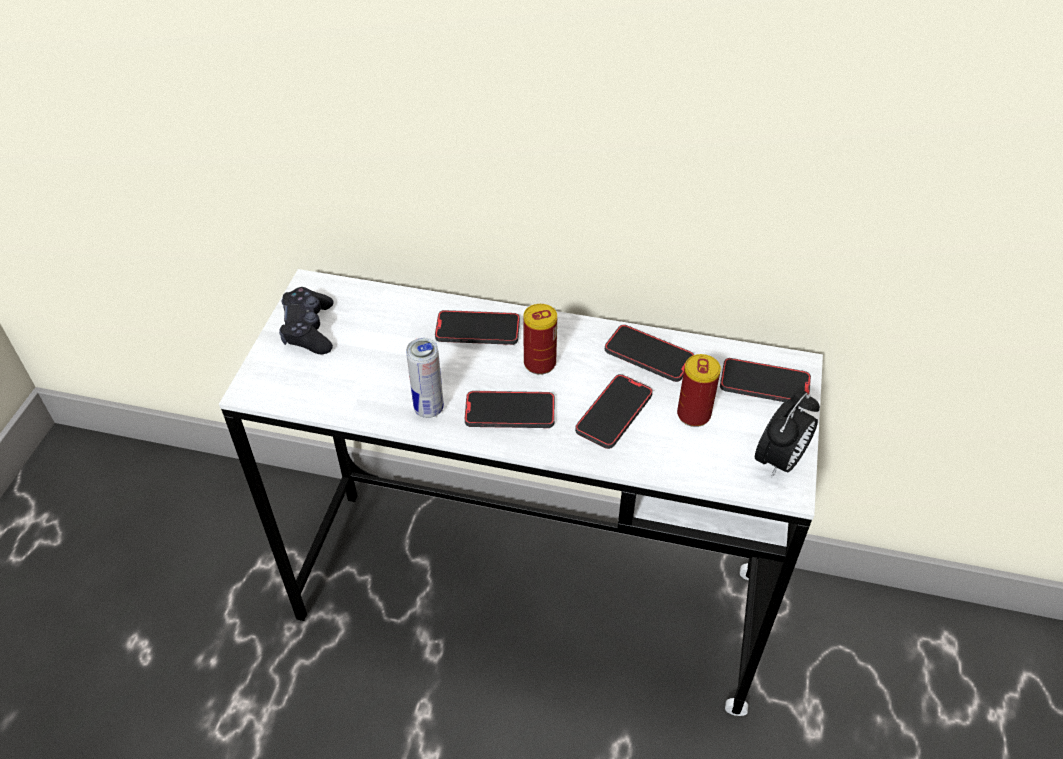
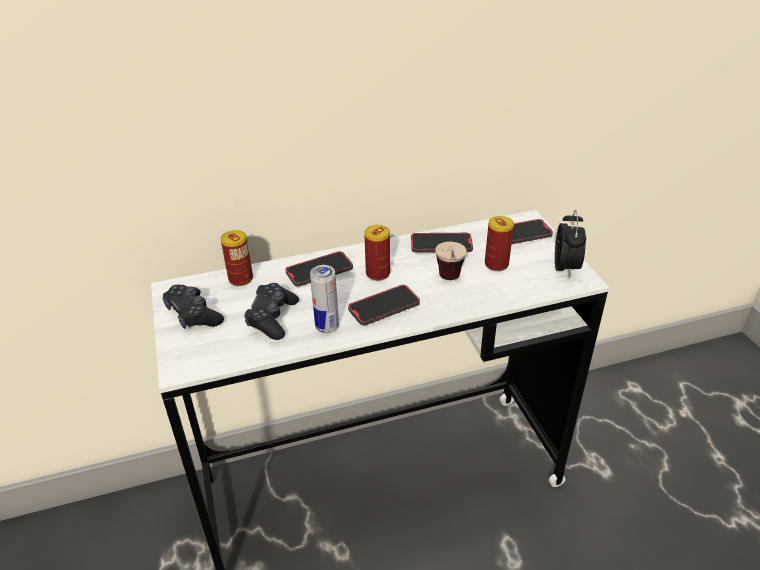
camera: 30 degrees left, 10 degrees down
(382, 371) = (272, 318): none -> black game controller
(387, 304) = (241, 279): none -> can
(614, 413) = (450, 282): phone -> cup

